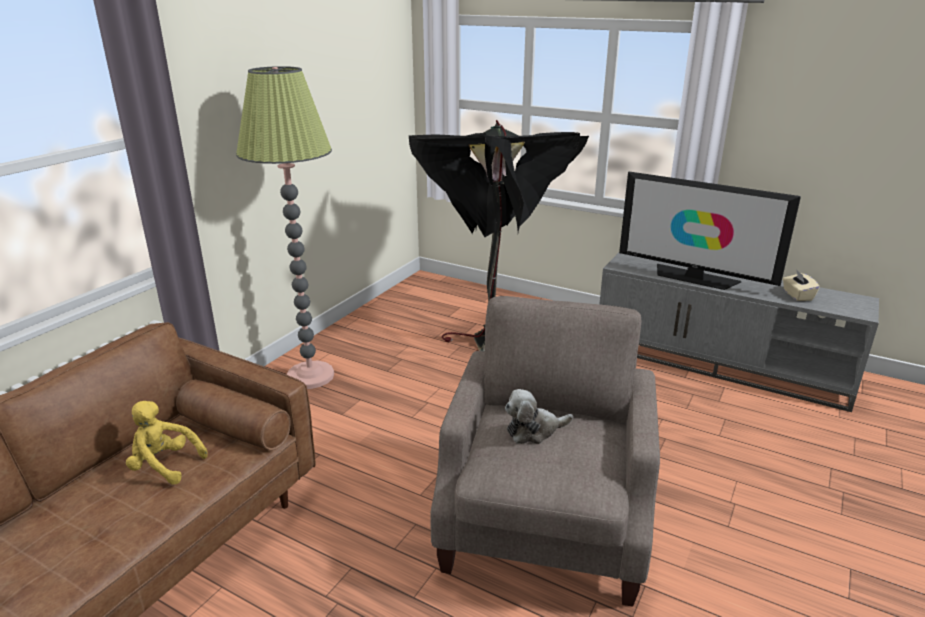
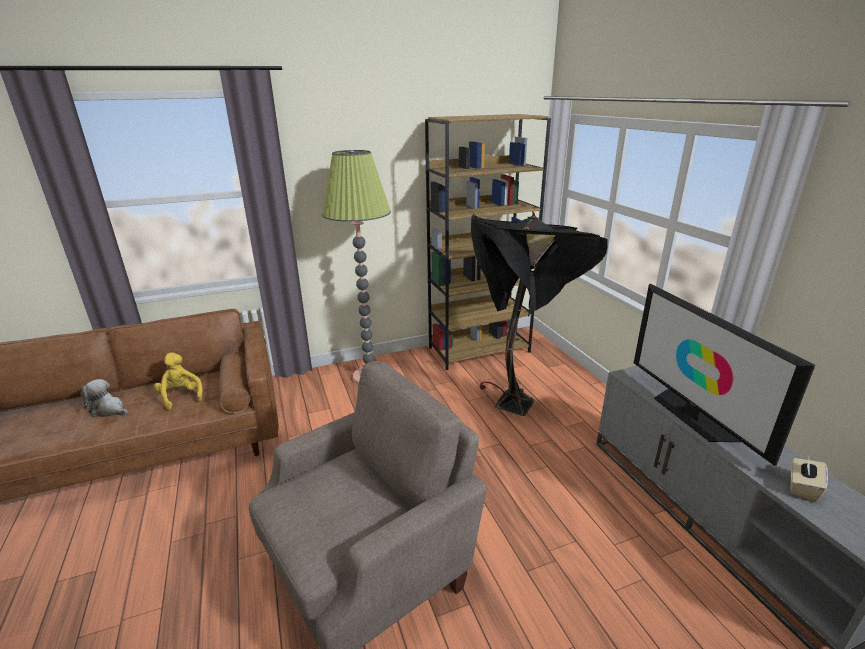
camera: 40 degrees right, 0 degrees up
(397, 308) = (479, 349): none -> brown bookcase
(534, 430) = (344, 484): plush toy -> plush toy (108, 410)

